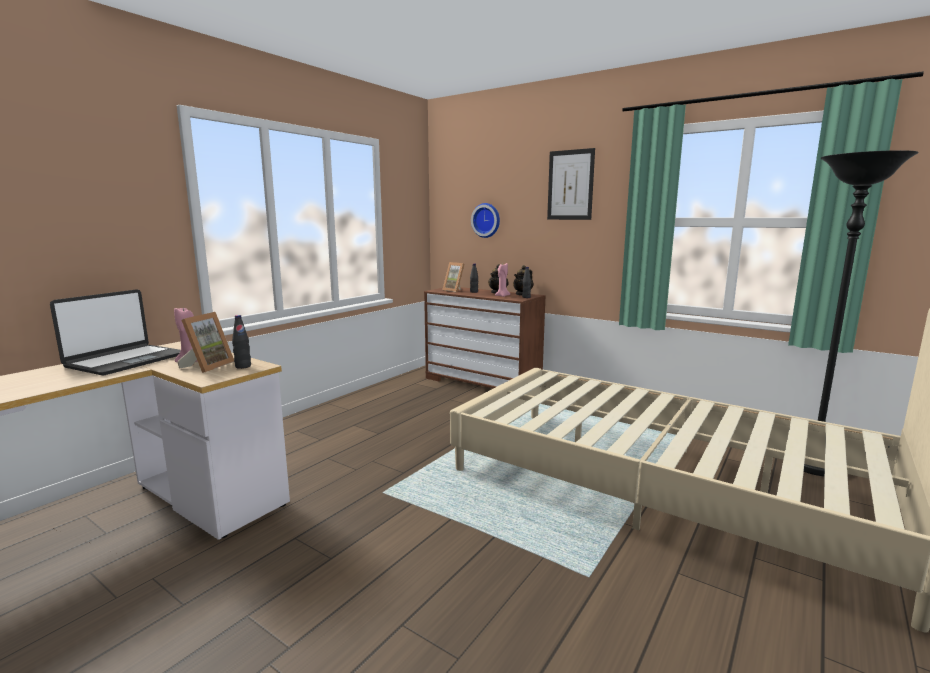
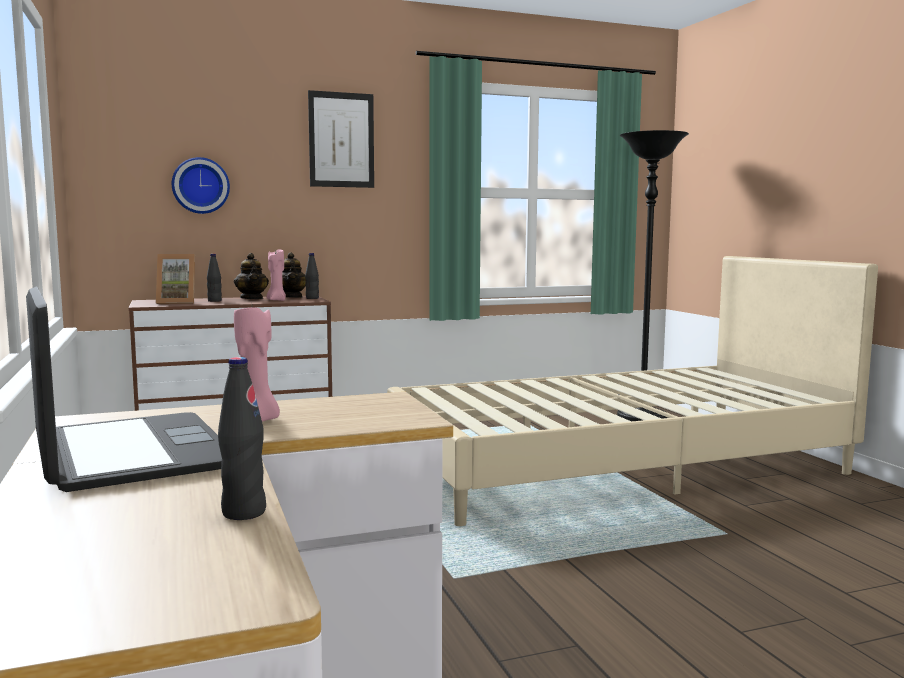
camera: 55 degrees left, 5 degrees down
(207, 366) = (322, 416): picture frame -> none
(243, 366) = (371, 403): black bottle -> black bottle (243, 513)

